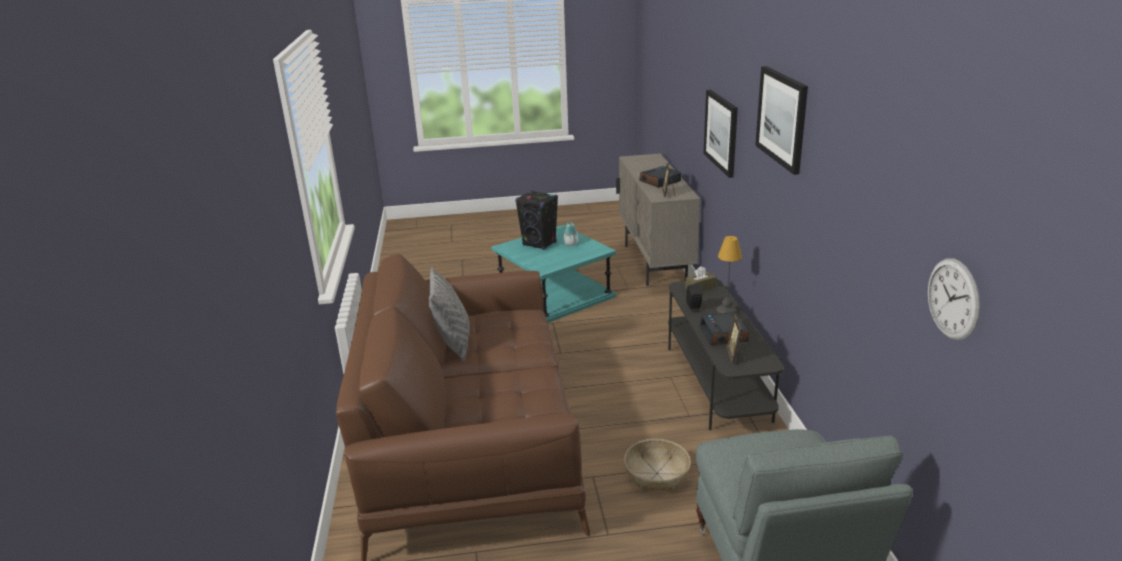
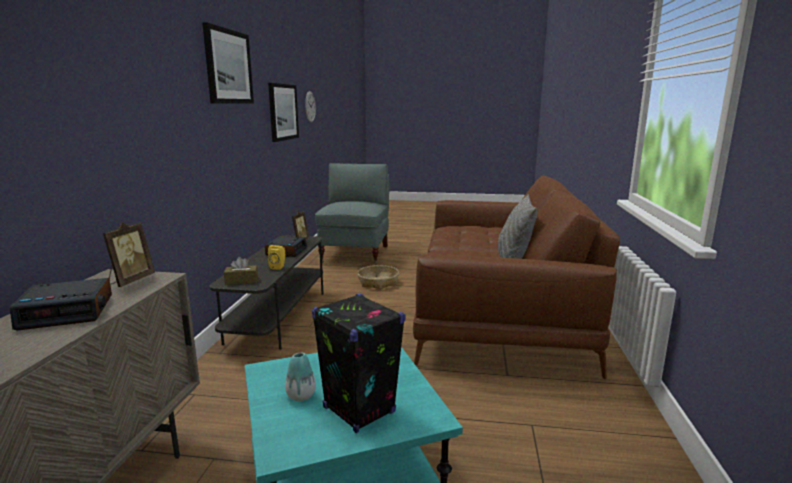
camera: 165 degrees left, 10 degrees down
(694, 309) = (278, 267): black speaker -> yellow speaker
(721, 132) = (139, 125): picture -> picture (283, 112)
(727, 311) = (255, 262): table lamp -> none

